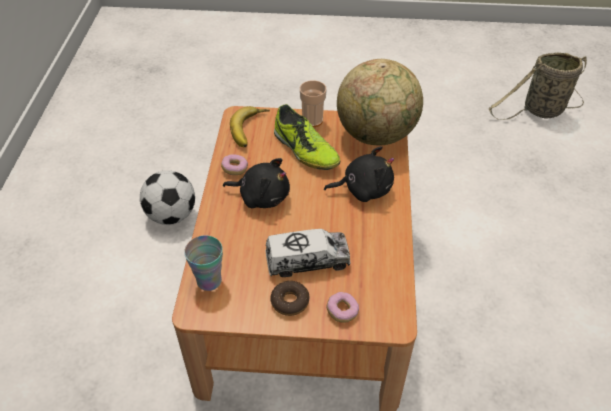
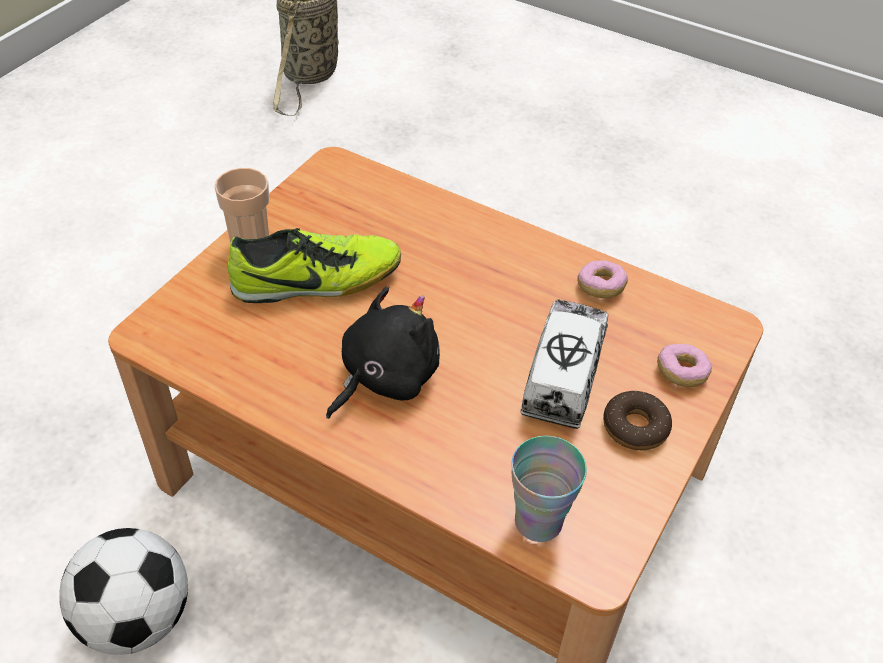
camera: 65 degrees left, 0 degrees up
(235, 169) = (288, 389): donut -> donut (600, 287)
(251, 130) = (204, 330): banana -> none
(363, 189) = (454, 251): black plush toy -> none
(376, 135) = (348, 189): globe -> none

